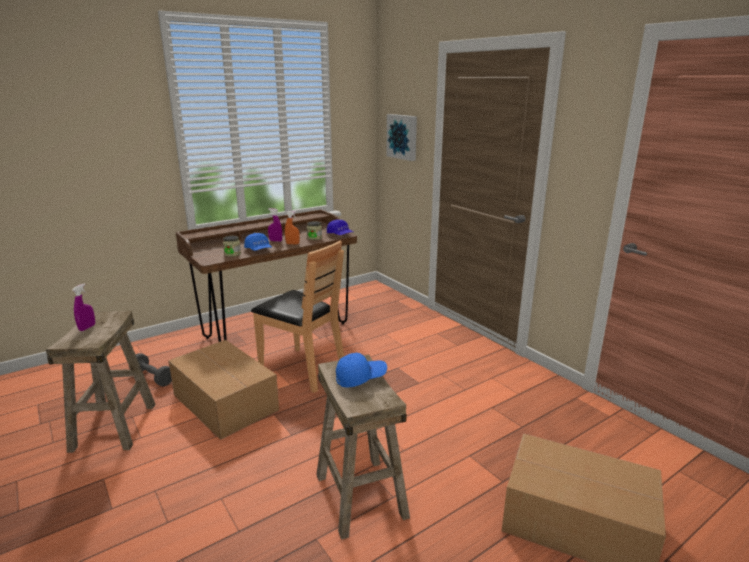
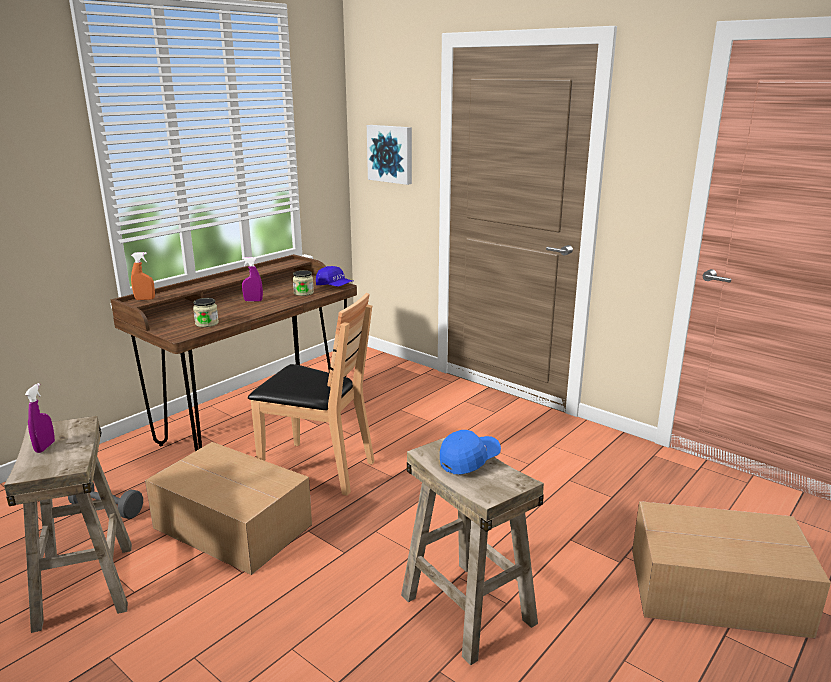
camera: 15 degrees left, 0 degrees up
(259, 250) = (239, 315): blue cap -> none
(292, 244) = (279, 303): orange spray bottle -> orange spray bottle (145, 299)

